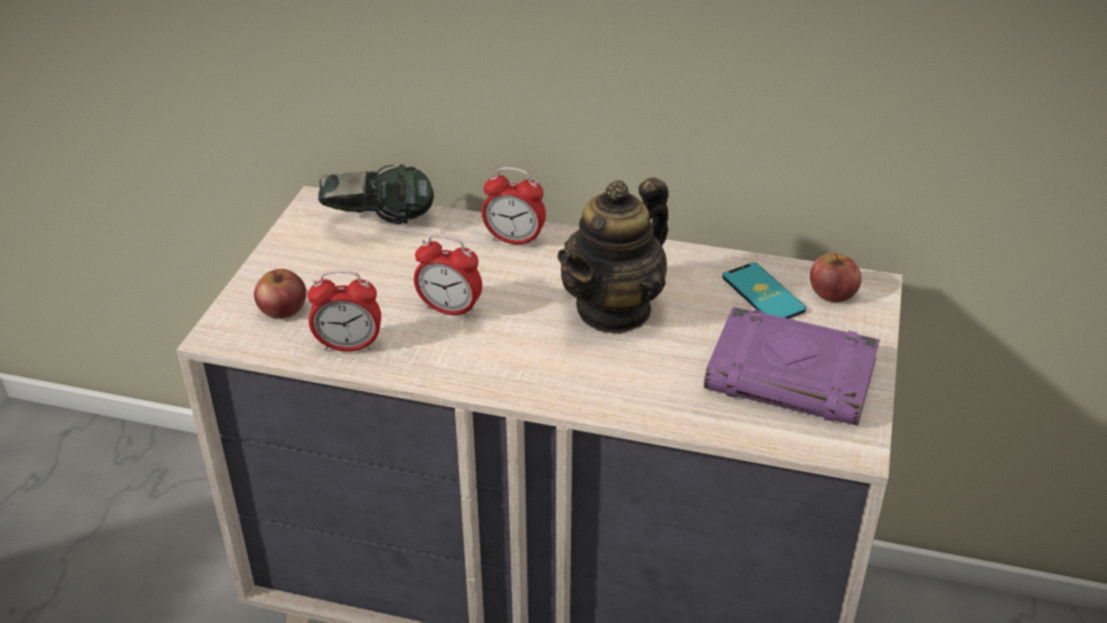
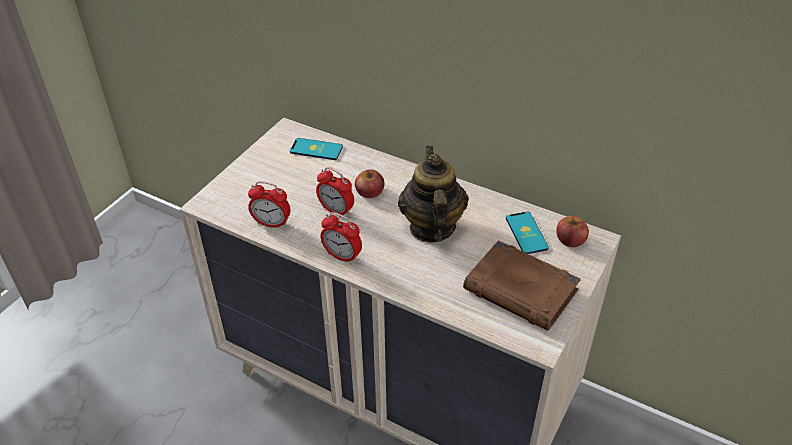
camera: 15 degrees right, 5 degrees up
(282, 308) = (244, 193): apple -> apple (369, 192)
(379, 225) = (316, 149): headphones -> phone
(514, 240) = (390, 172): alarm clock -> alarm clock (342, 256)
(614, 309) = (431, 227): teapot -> teapot turned 120 degrees clockwise
(792, 376) = (522, 291): purple book -> brown book

